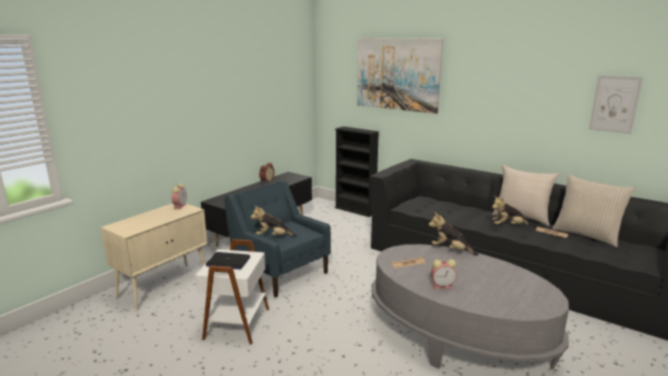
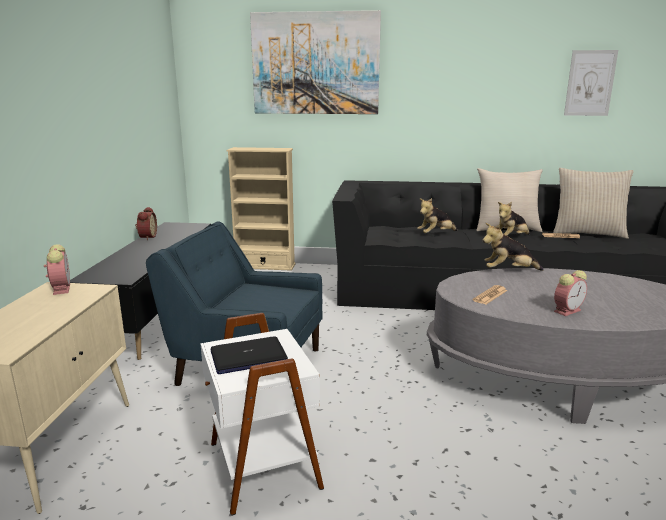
camera: 30 degrees left, 0 degrees up
(273, 237) = (249, 309): plush toy -> plush toy (436, 234)
(355, 210) = (265, 266): black bookcase -> beige bookcase

